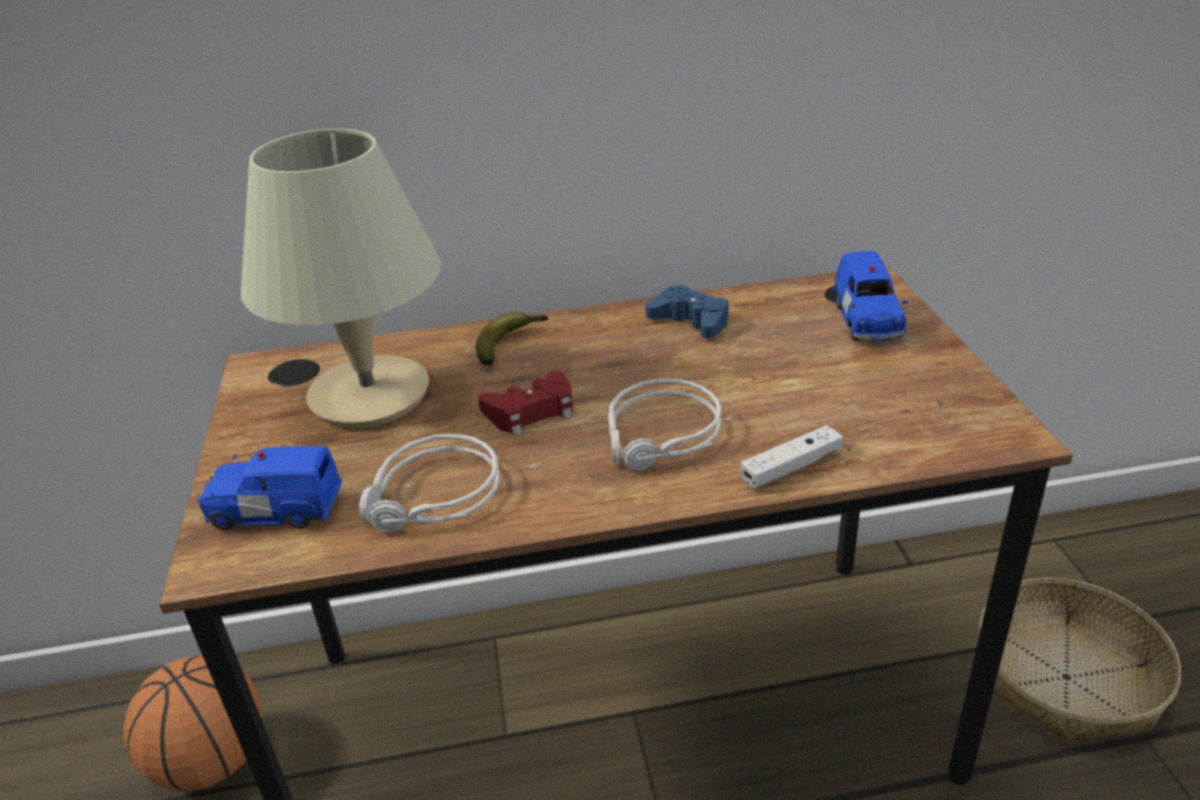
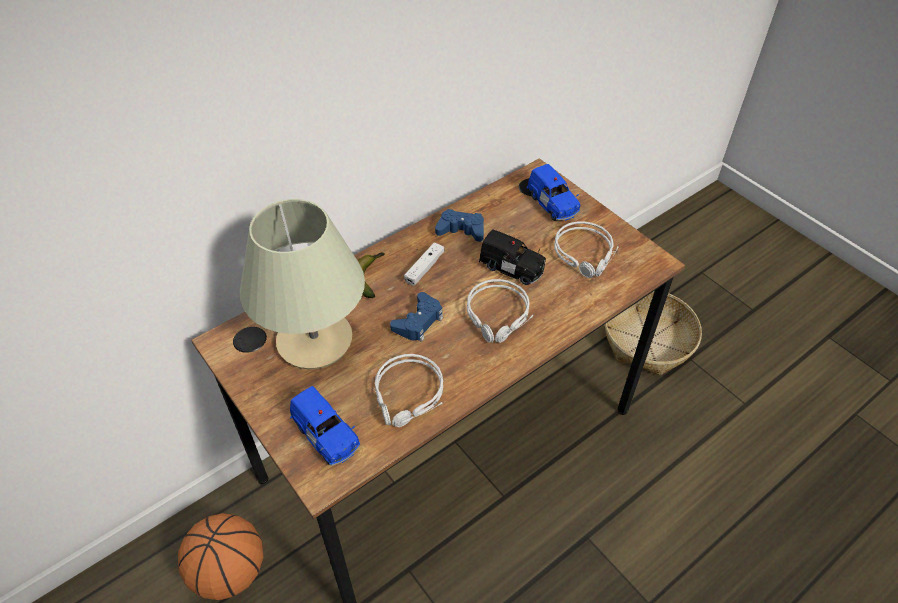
camera: 30 degrees left, 15 degrees up
(275, 510) = (326, 436): blue toy car -> blue toy car turned 105 degrees counterclockwise
(531, 411) = (418, 322): red game controller -> blue game controller
(734, 383) = (512, 268): none -> black toy car
(791, 467) = (572, 314): white game controller -> white game controller (424, 268)
(879, 395) = (586, 254): none -> grey headphones

